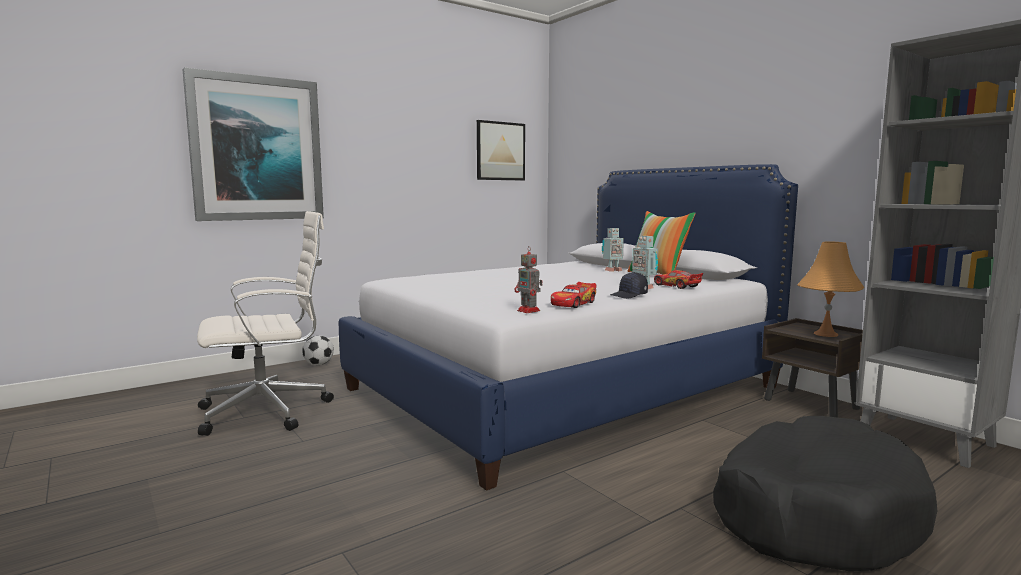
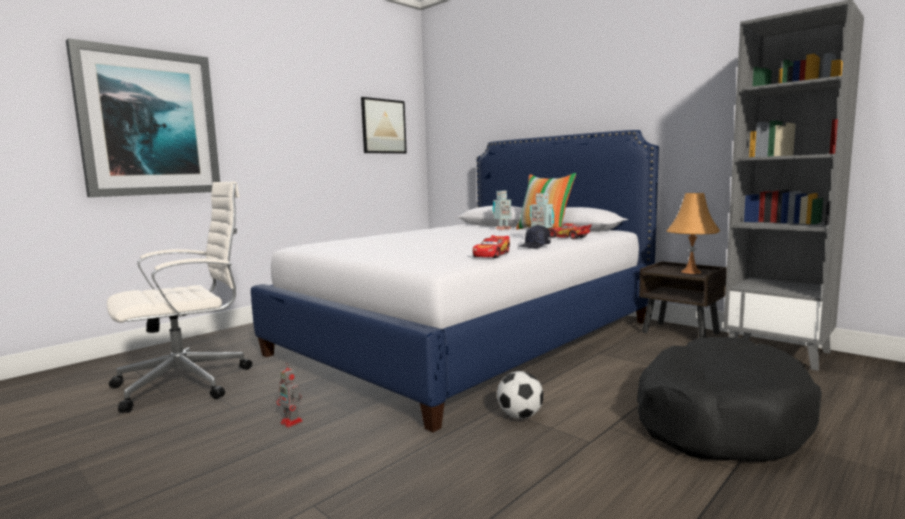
camera: 10 degrees left, 0 degrees up
(319, 364) = (224, 336): football -> football (520, 416)
(529, 311) = (457, 262): toy robot -> toy robot (292, 422)

